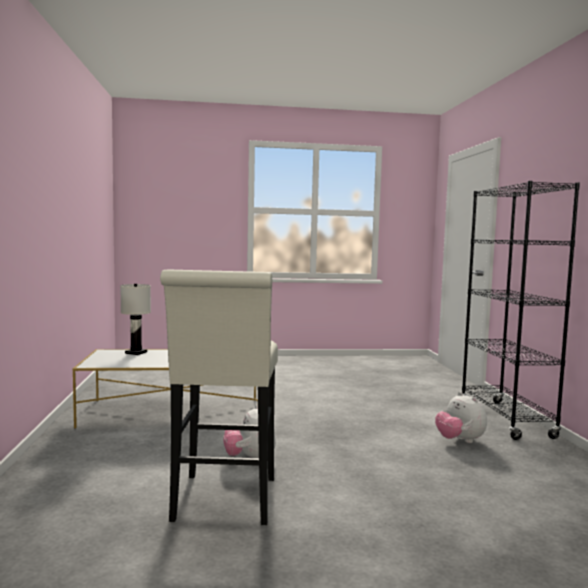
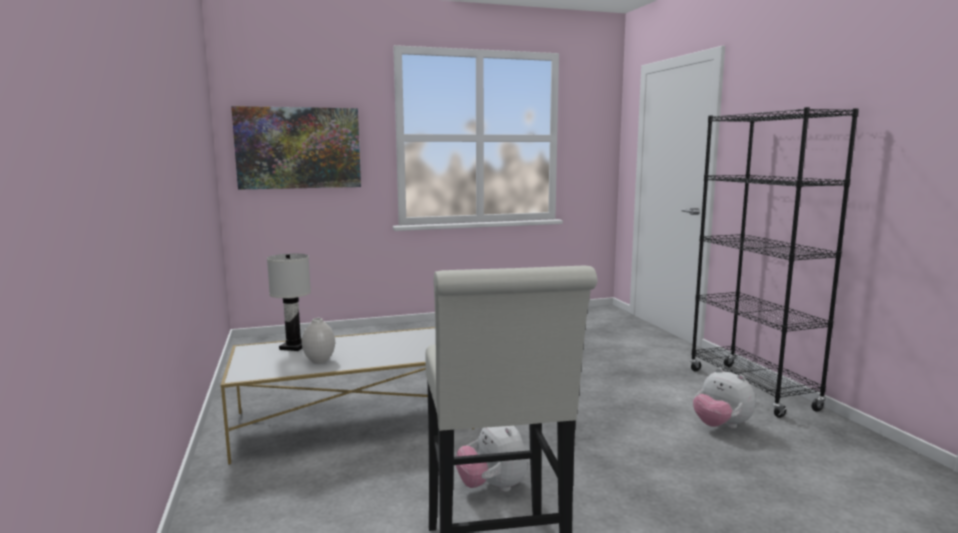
camera: 10 degrees left, 5 degrees up
(148, 361) = (320, 361): none -> white vase
(173, 215) = (298, 148): none -> picture

